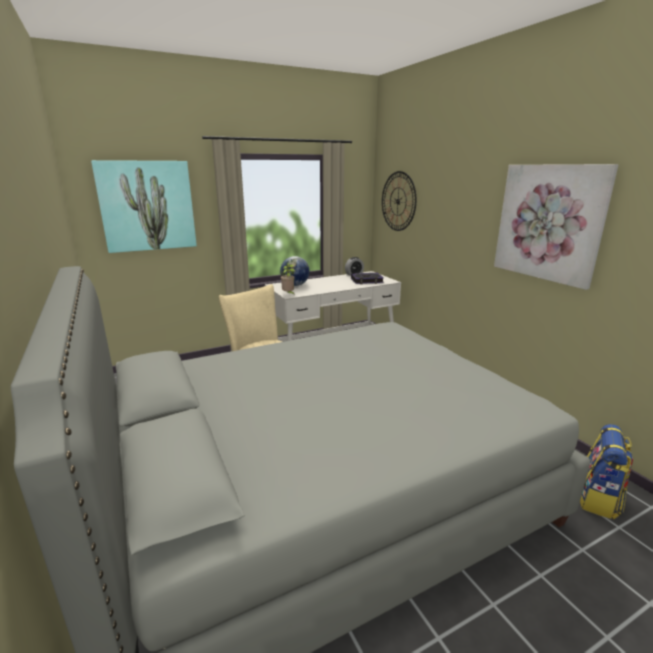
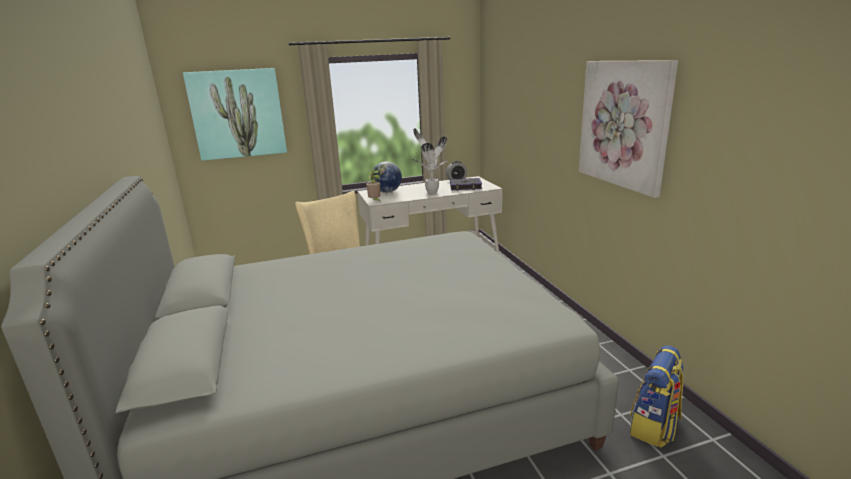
camera: 10 degrees right, 0 degrees up
(337, 285) = (431, 191): none -> potted plant
(398, 201) = (500, 100): wall clock -> none

